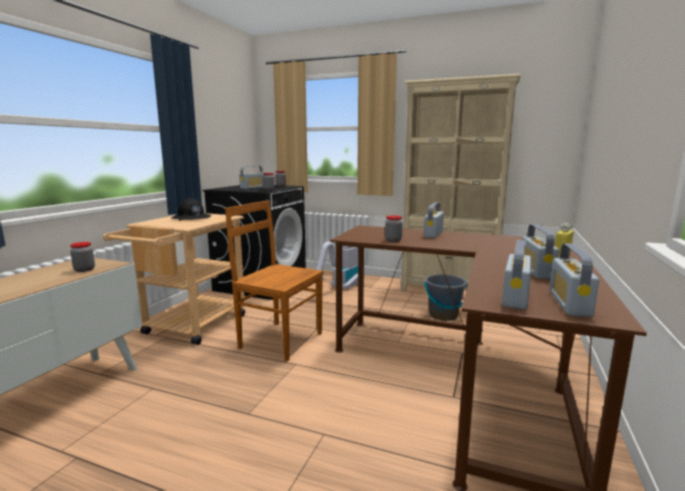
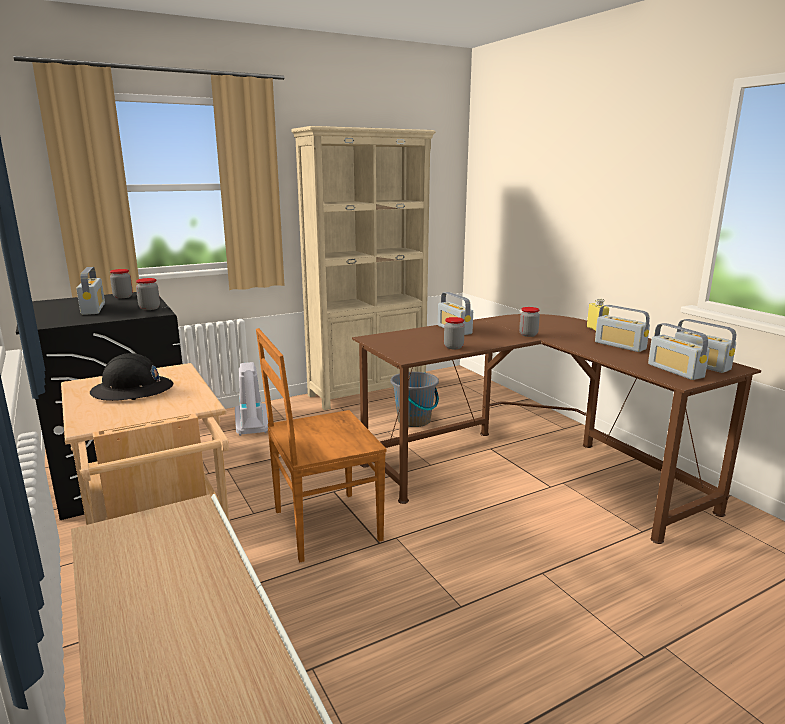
camera: 50 degrees left, 5 degrees up
(84, 270) = (185, 538): jar -> jar (528, 335)

